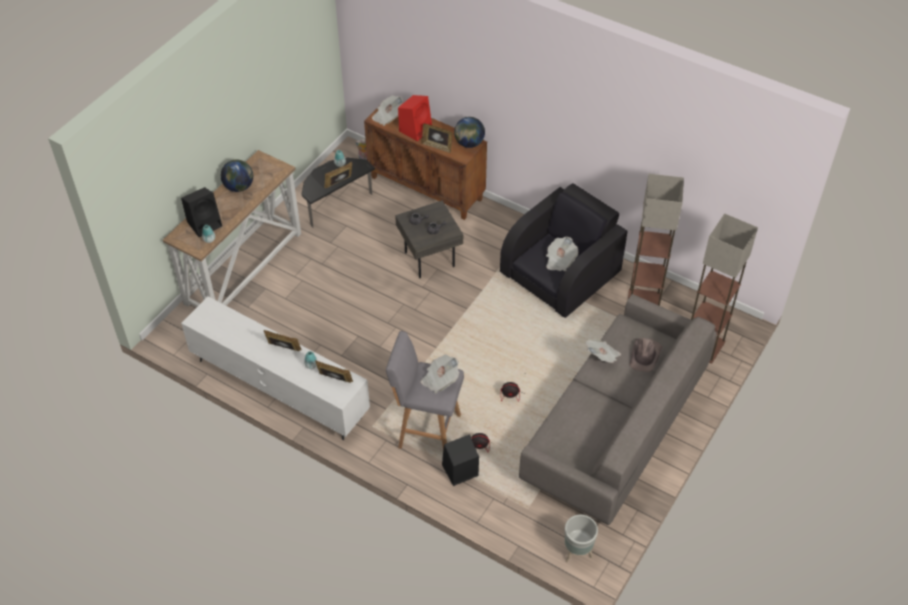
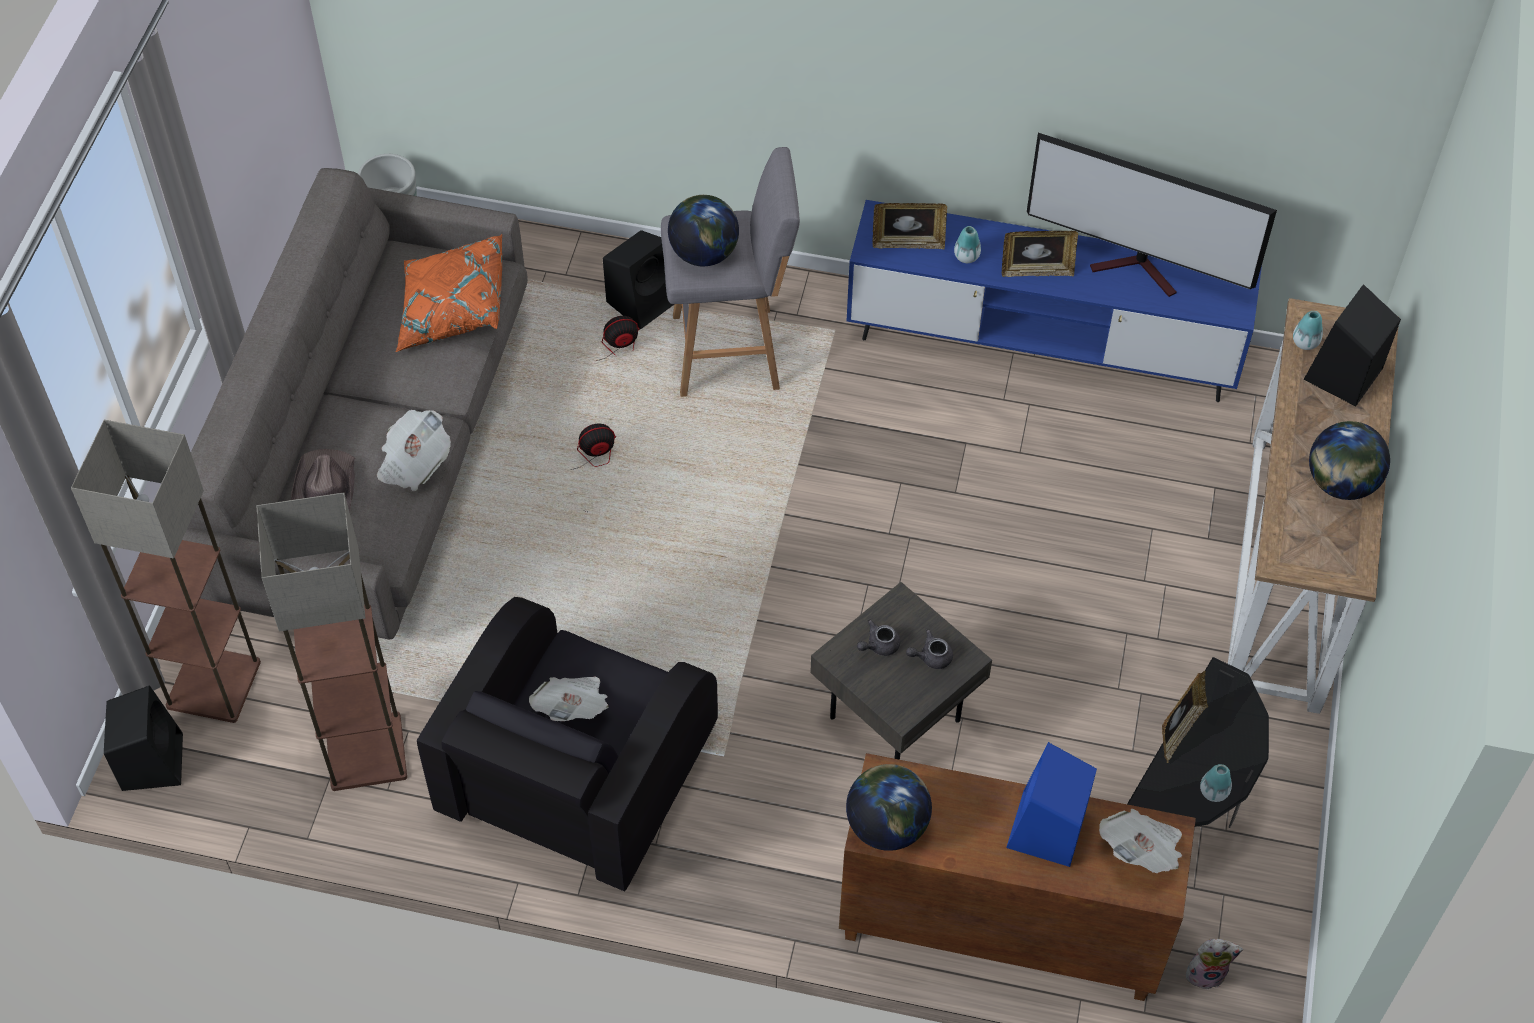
camera: 160 degrees right, 5 degrees up
(237, 336) = (1139, 270): none -> television
(280, 389) = (1041, 347): white tv stand -> blue tv stand
(416, 129) = (1046, 831): red speaker -> blue speaker
(437, 146) = (964, 790): picture frame -> none
(440, 379) = (704, 253): newspaper -> globe
(566, 427) = (452, 310): none -> orange pillow
(732, 324) = (152, 760): none -> black speaker

